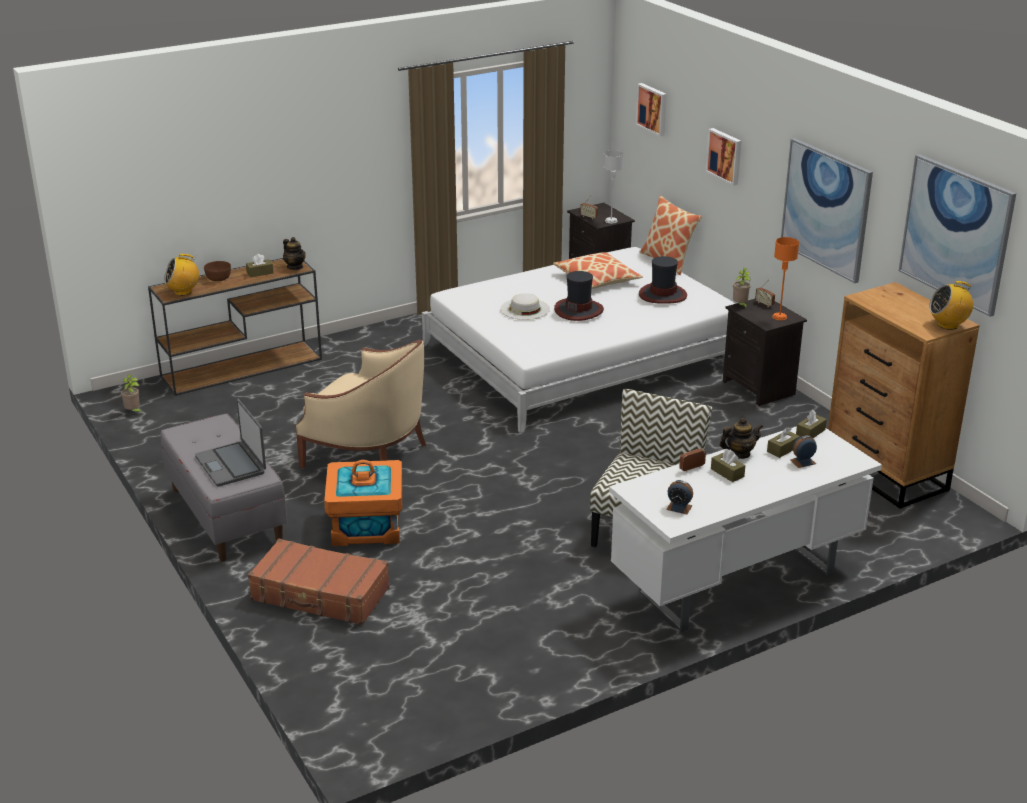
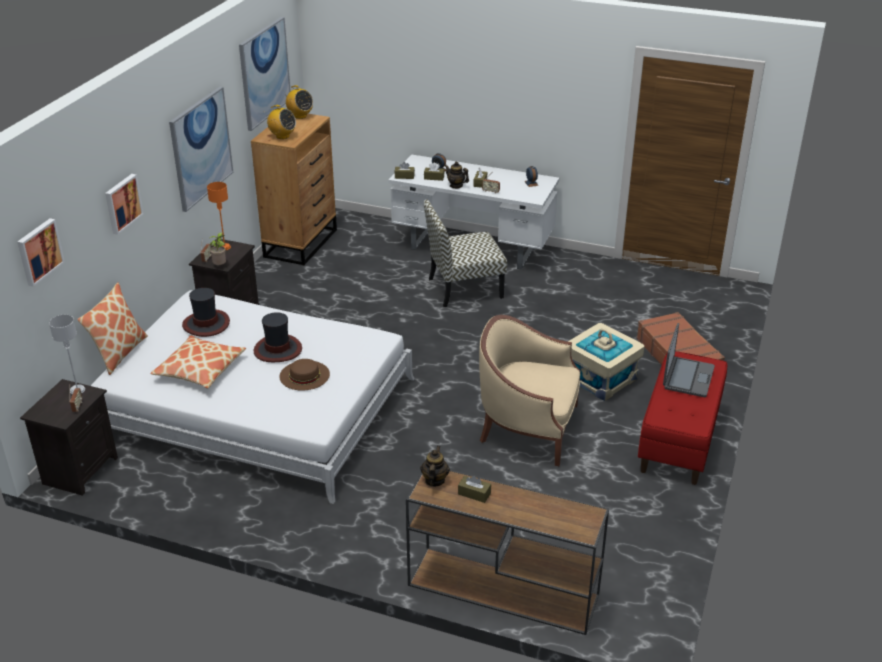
camera: 130 degrees left, 5 degrees up
(133, 412) = (654, 598): potted plant -> none
(183, 292) = (572, 513): radio -> radio (282, 136)
(218, 278) = (518, 513): brown bowl -> none
(226, 516) = (679, 440): grey bench -> red bench
(366, 526) = (601, 378): orange storage box -> beige storage box
(368, 453) = (528, 427): beige armchair -> beige armchair turned 60 degrees counterclockwise
(525, 309) = (304, 375): white hat -> brown hat

